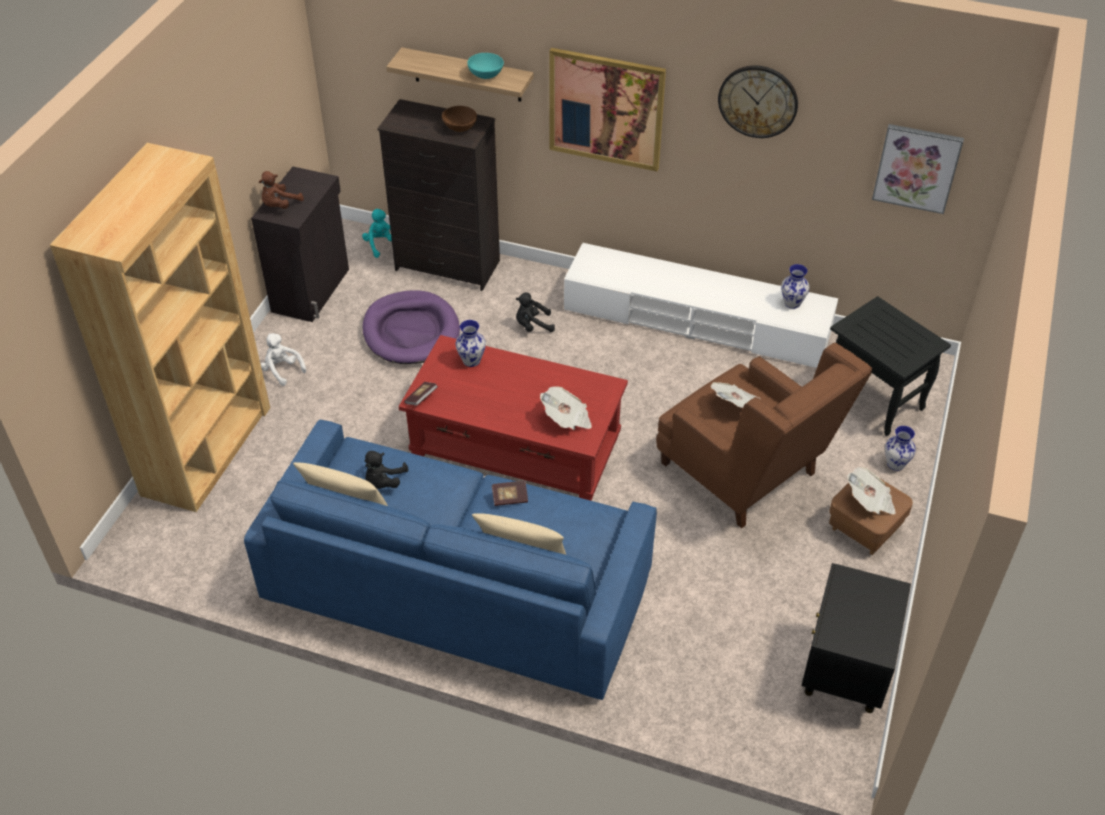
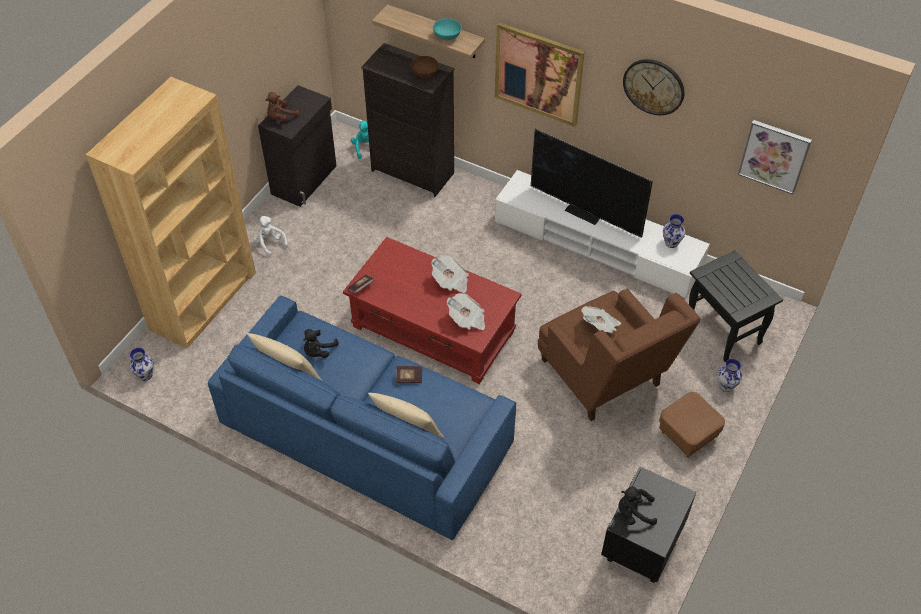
camera: 10 degrees right, 5 degrees up
(411, 331) = (373, 224): purple dog bed -> none
(471, 360) = (405, 261): vase -> vase (145, 375)
(532, 326) = (467, 231): black plush toy -> black plush toy (634, 513)
(678, 280) = (585, 212): none -> television
(869, 501) = (690, 417): newspaper -> newspaper (450, 281)

